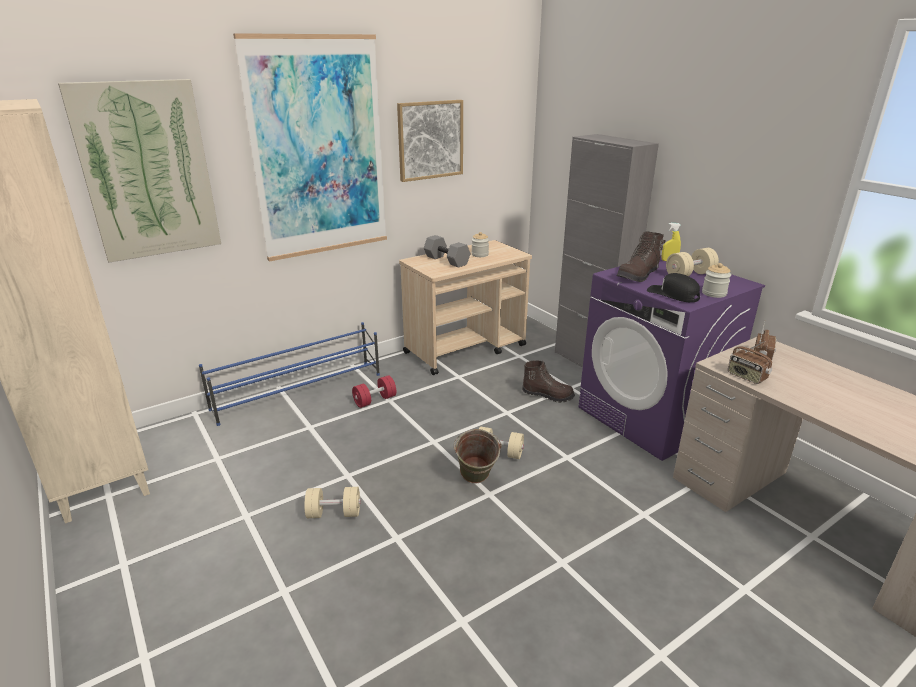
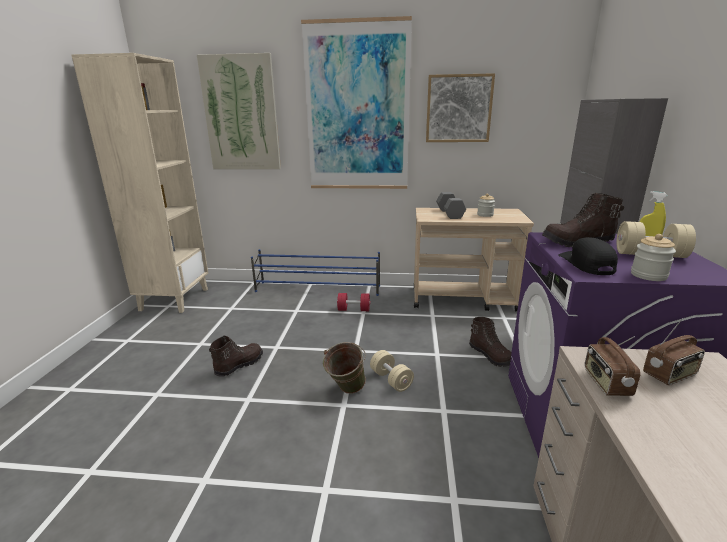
camera: 40 degrees right, 5 degrees down
(334, 513) = (239, 365): beige dumbbell -> brown boot

